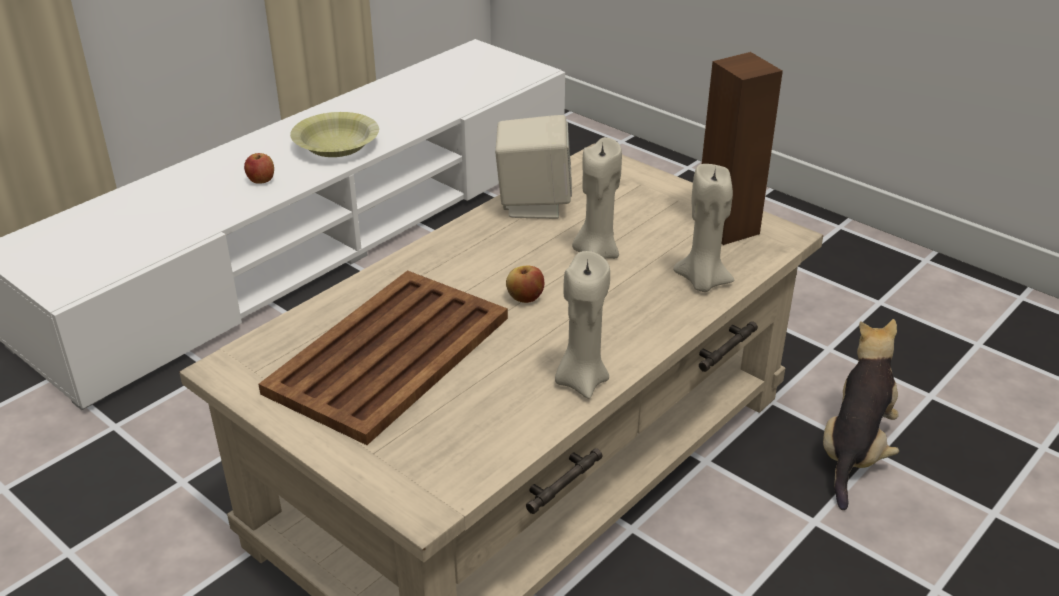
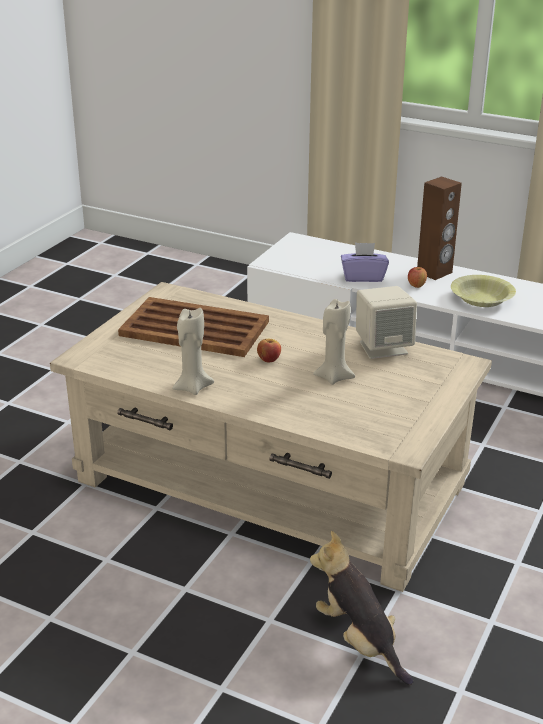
camera: 75 degrees right, 5 degrees down
(198, 215) = (363, 277): none -> purple tissue box
(702, 282) = (320, 420): beige candle -> none
(728, 227) = (401, 425): brown speaker -> brown speaker (435, 272)
(854, 451) = (359, 640): plush toy -> plush toy turned 135 degrees counterclockwise

